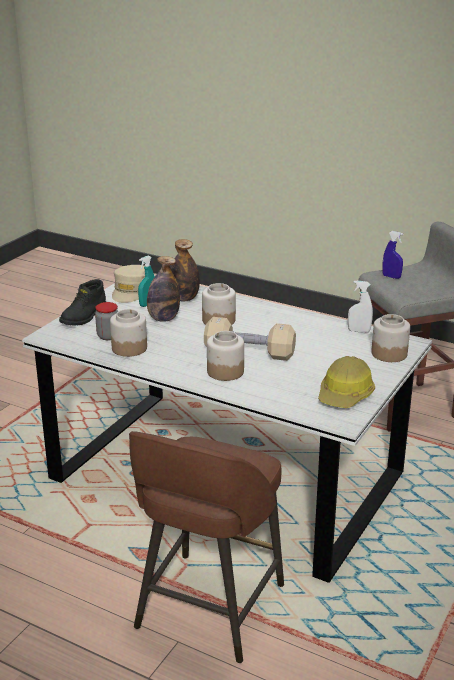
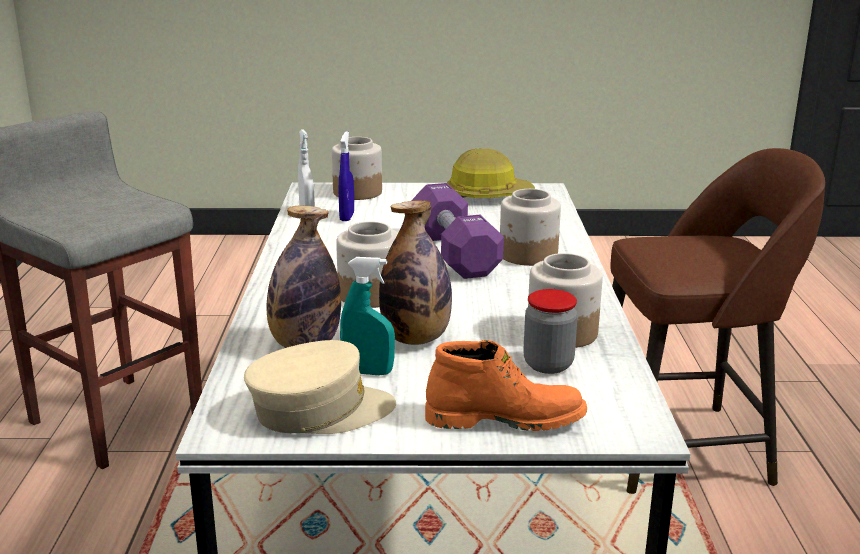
camera: 120 degrees left, 5 degrees down
(84, 317) = (505, 419): black boot -> orange boot
(249, 353) = (454, 253): beige dumbbell -> purple dumbbell
(391, 277) = (77, 221): blue spray bottle -> blue spray bottle (347, 217)

